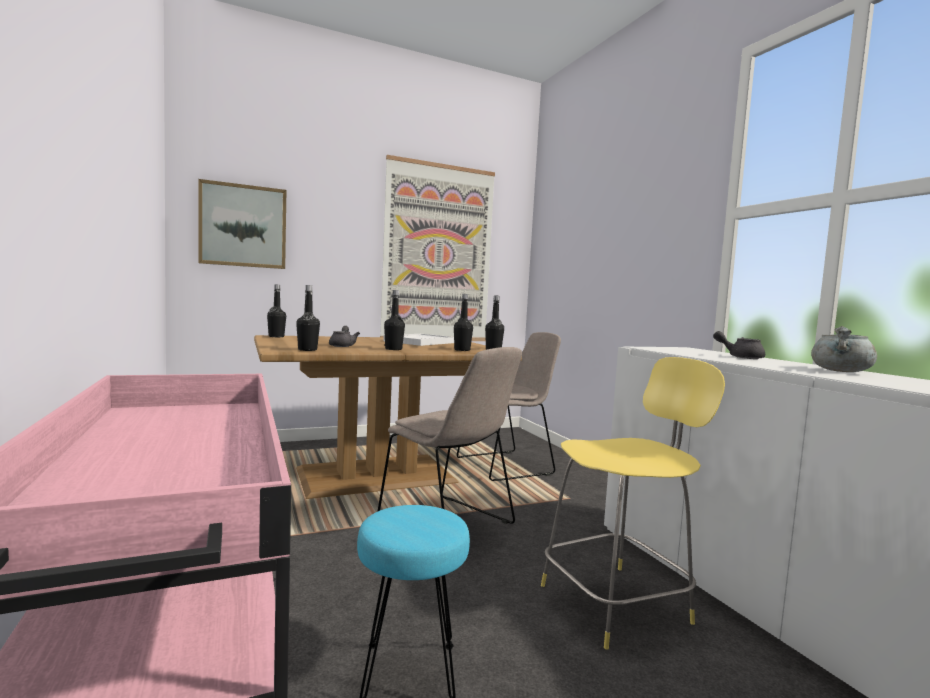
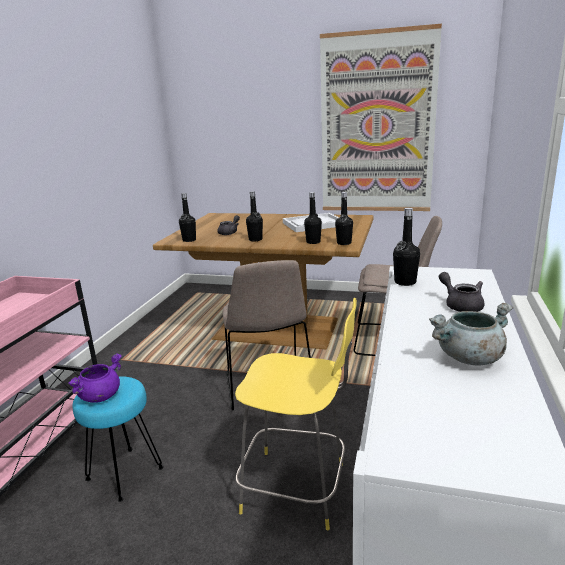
camera: 40 degrees right, 15 degrees up
(243, 226) = (212, 122): picture -> none
(276, 336) = (216, 216): black bottle -> black bottle (405, 282)
(414, 528) = (100, 396): none -> purple cooking pot

